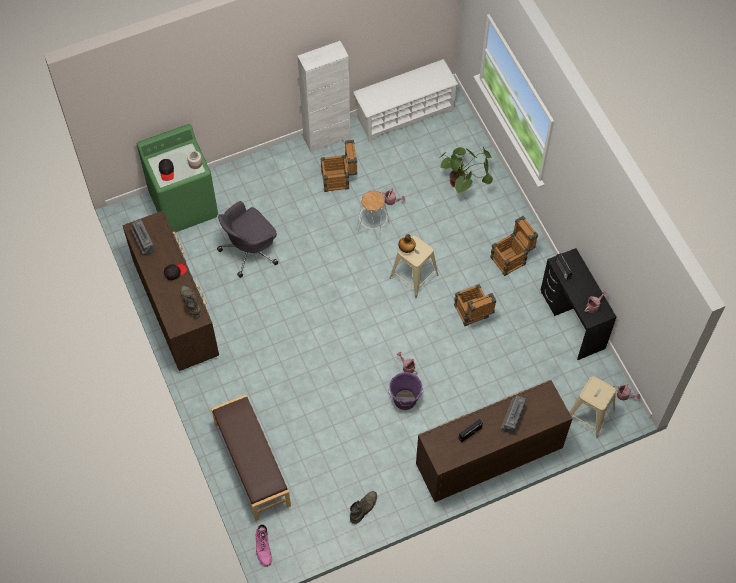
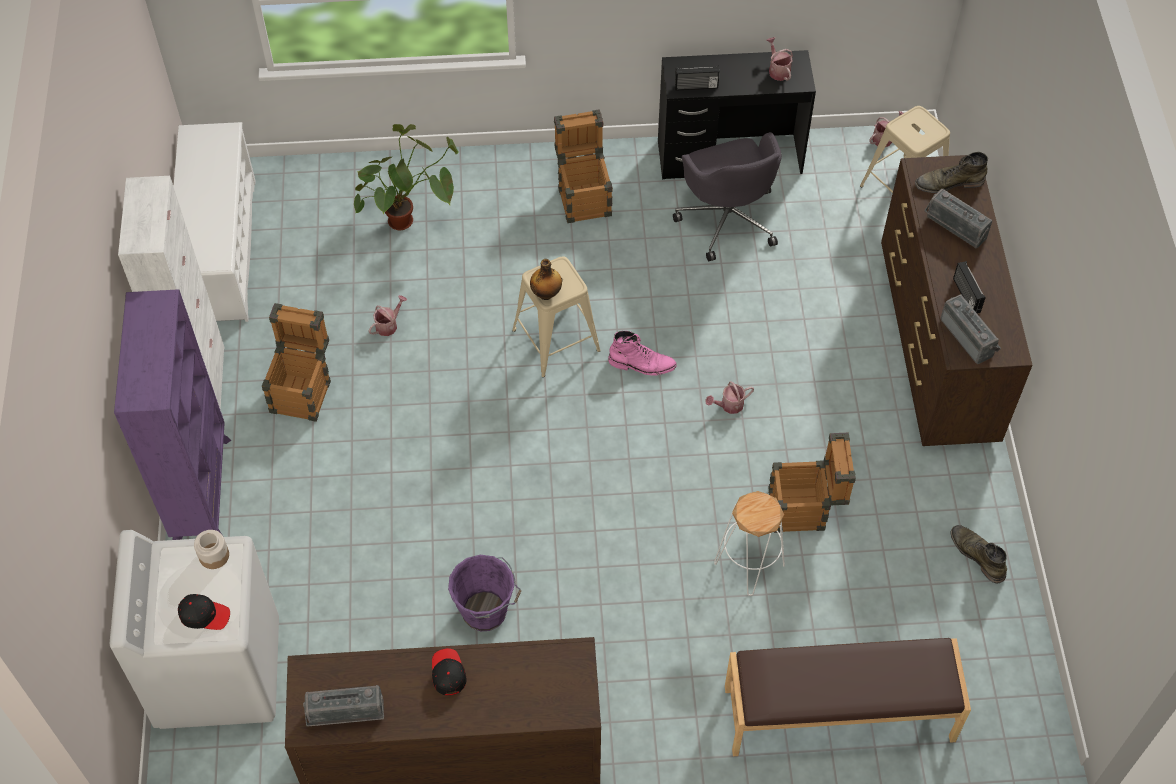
camera: 70 degrees left, 5 degrees down
(184, 205) = (218, 671): green washing machine -> white washing machine
(191, 302) = (532, 663): green boot -> green boot (949, 183)
(250, 250) = (381, 582): grey office chair -> grey office chair (727, 218)
(263, 548) = (1014, 745): pink boot -> pink boot (642, 364)
(270, 161) = (202, 490): none -> purple bookcase
(373, 227) = (429, 369): white stool -> white stool (749, 563)
(405, 401) = (792, 429): purple bucket -> purple bucket (486, 612)
(443, 440) = (969, 337): none -> radio
(472, 315) = (666, 282): crate -> crate (805, 509)

